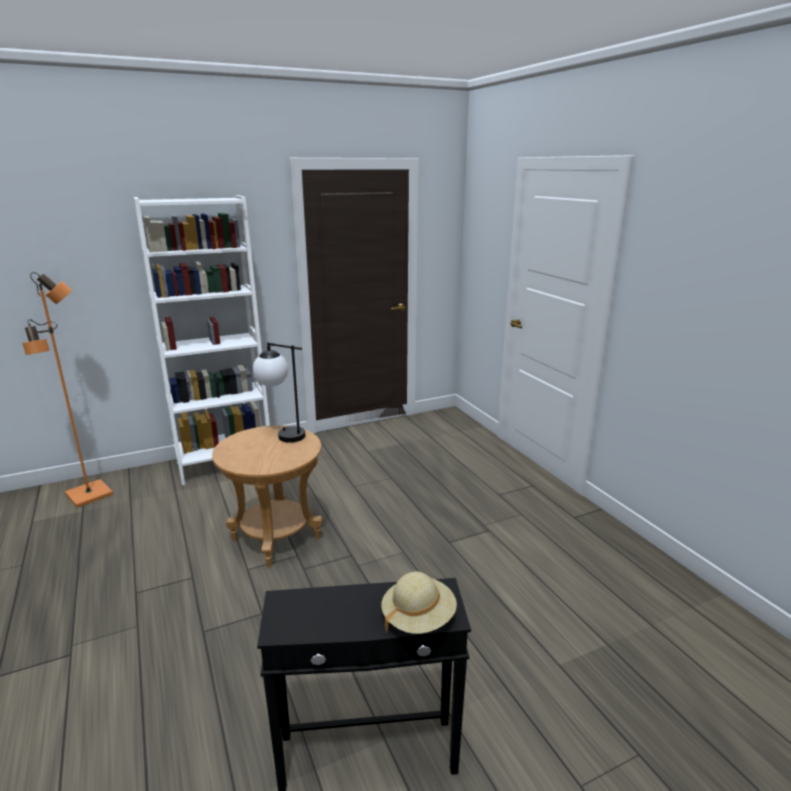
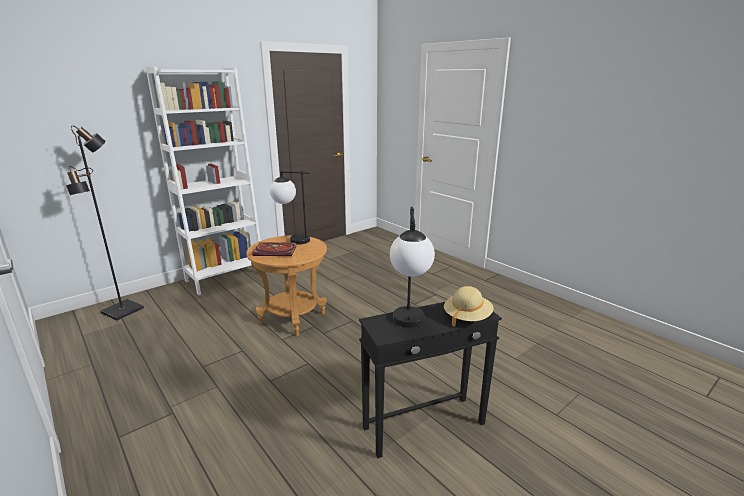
camera: 15 degrees left, 0 degrees up
(89, 494) = (122, 310): orange floor lamp -> black floor lamp
(252, 450) = (276, 251): none -> book
(323, 618) = (409, 326): none -> table lamp

